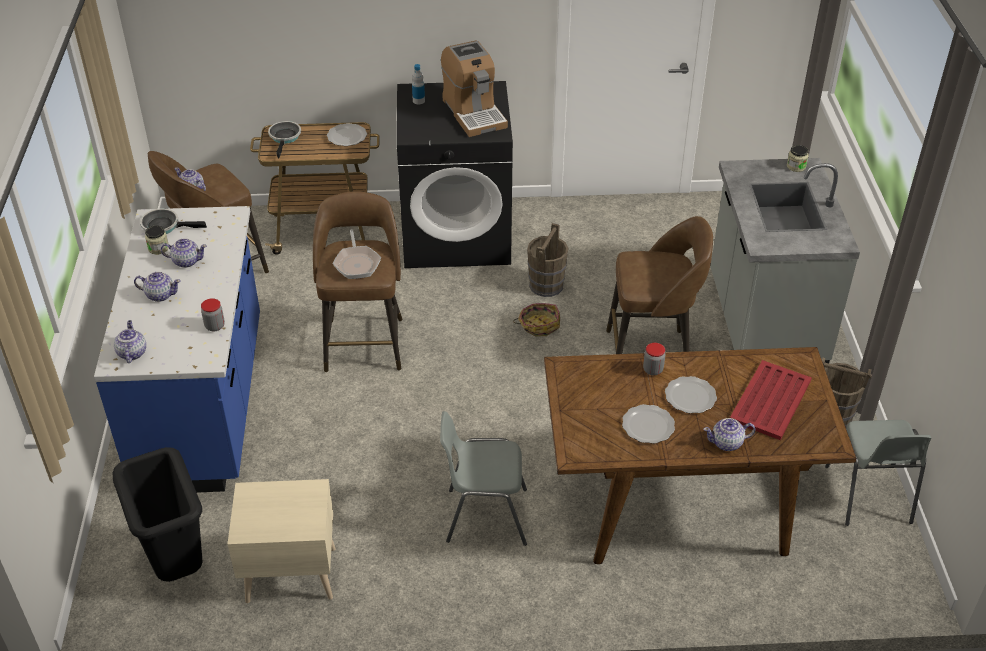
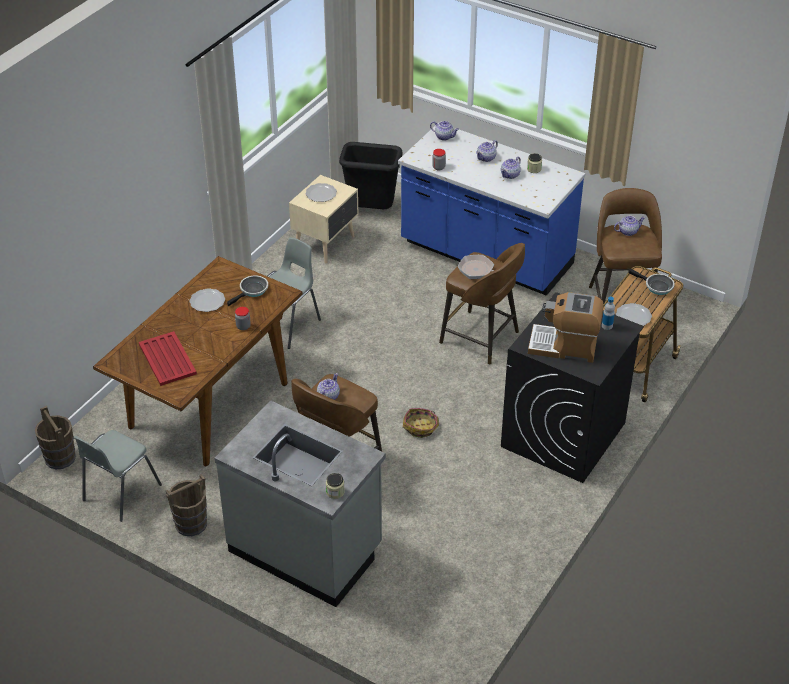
camera: 125 degrees right, 0 degrees up
(164, 226) = (555, 177): frying pan -> frying pan (252, 291)
(546, 285) = (460, 453): brown bucket -> brown bucket (60, 458)
(690, 396) = (208, 329): plate -> plate (321, 194)
(727, 443) = (161, 323): teapot -> teapot (328, 396)
(869, 496) = (120, 493): grey chair -> grey chair turned 90 degrees counterclockwise

